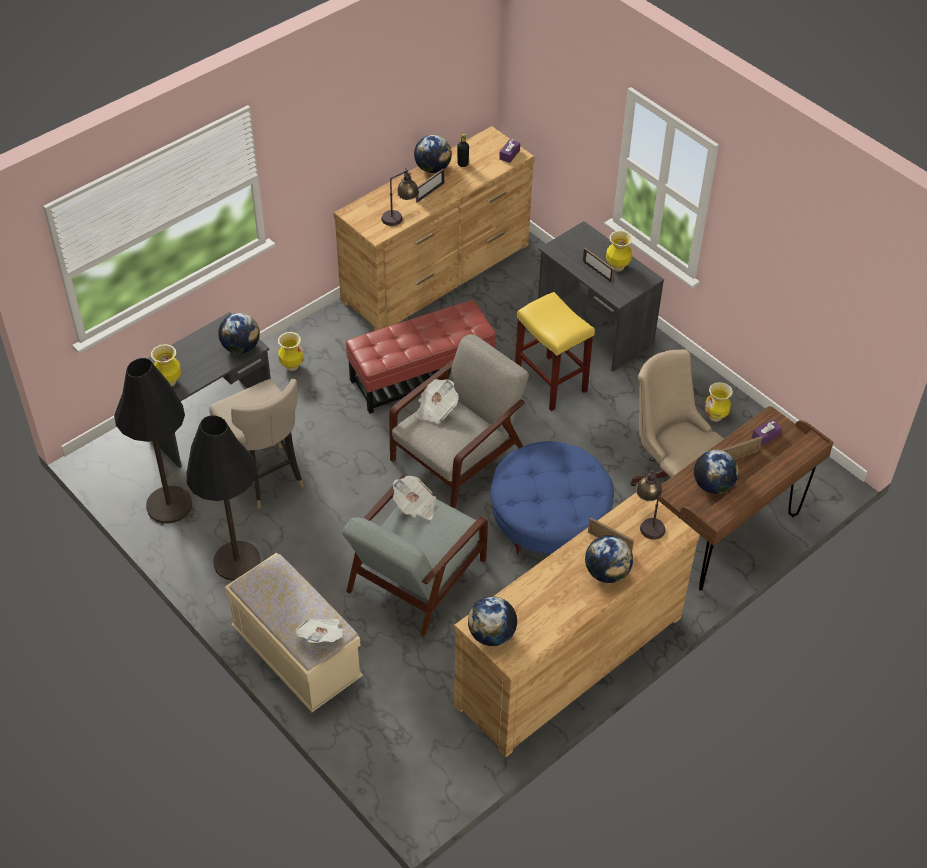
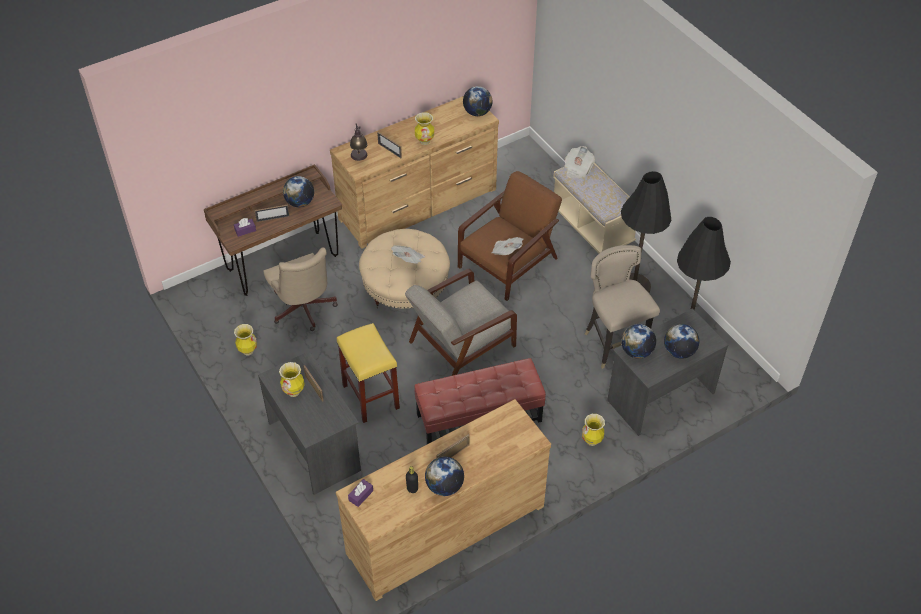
camera: 170 degrees left, 0 degrees up
(169, 382) = (694, 328): vase -> vase (424, 141)
(400, 218) = (487, 428): table lamp -> none
(415, 577) = (509, 262): grey armchair -> brown armchair
(435, 409) = (479, 320): newspaper -> newspaper (408, 260)
(549, 521) = (405, 287): blue ottoman -> beige ottoman
(607, 572) = (397, 135): globe -> globe (679, 352)

